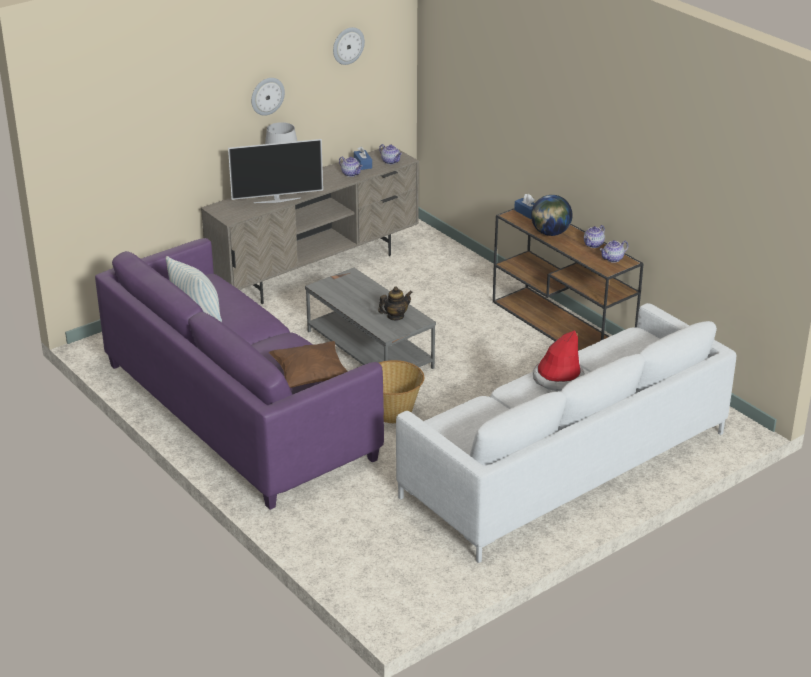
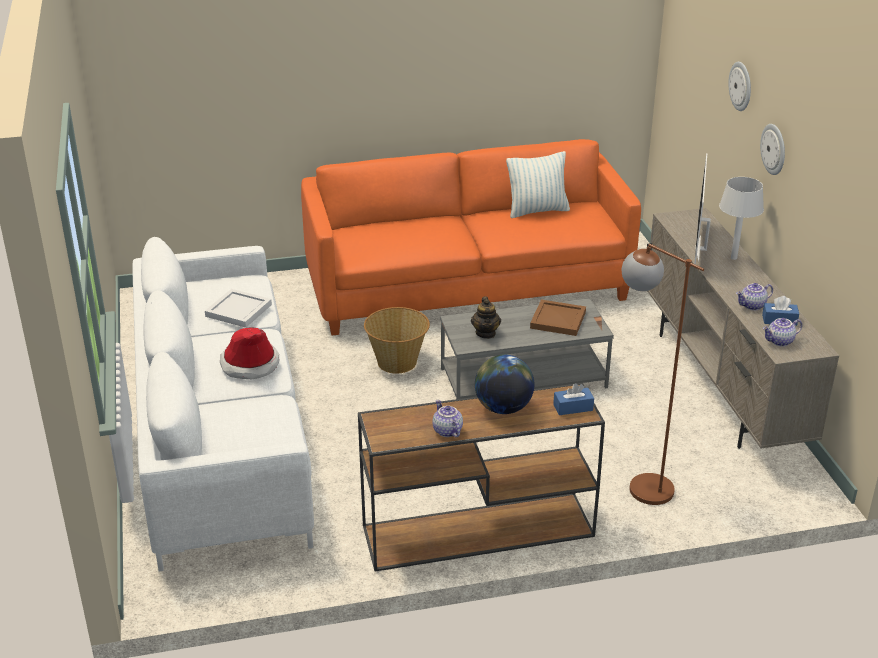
camera: 115 degrees right, 0 degrees up
(238, 411) = (467, 286): purple sofa -> orange sofa
(310, 377) = (379, 239): brown pillow -> none
(348, 45) = (844, 169): wall clock -> wall clock (741, 86)
(351, 292) = (557, 320): none -> brown tray
(459, 282) = (638, 482): none -> brown floor lamp
(488, 413) = (238, 310): none -> white tray
(613, 259) = (398, 433): teapot -> none

